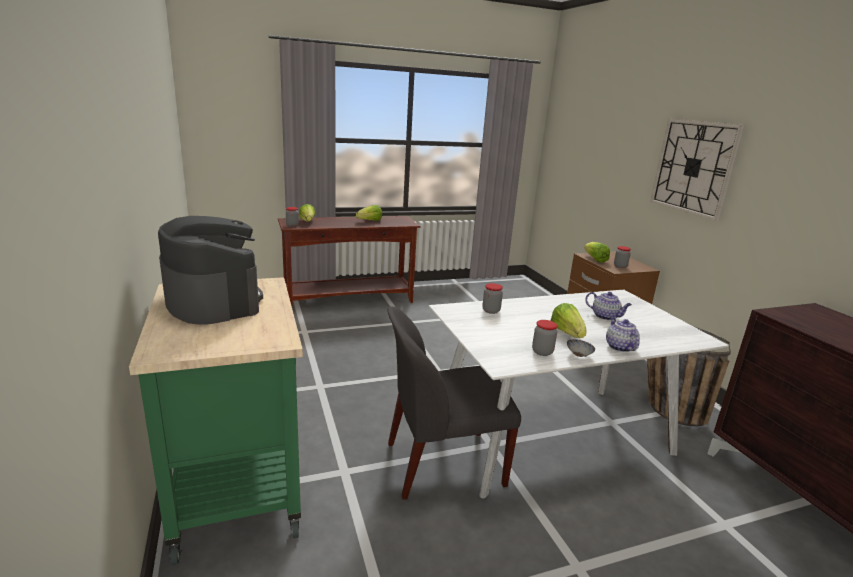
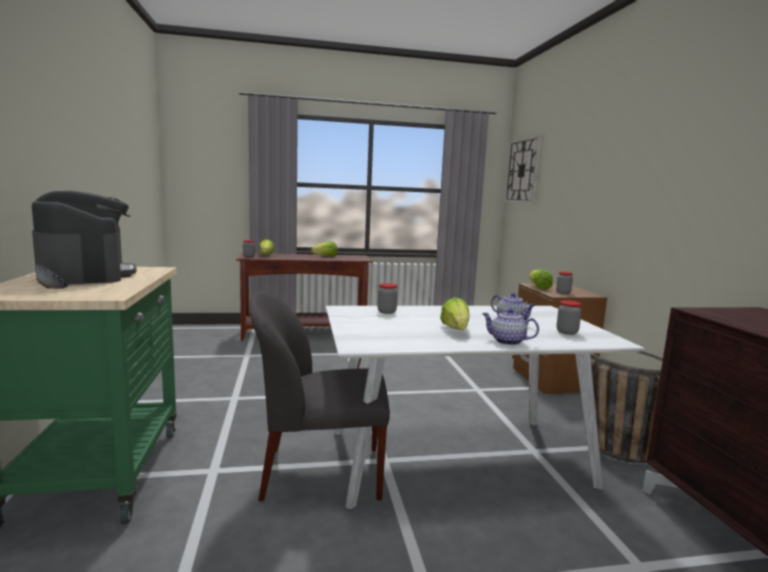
camera: 10 degrees right, 10 degrees down
(542, 352) = (413, 340): jar -> jar (567, 332)
(578, 356) = (452, 345): bowl -> bowl (52, 289)
(619, 347) = (507, 341): teapot -> teapot turned 60 degrees counterclockwise
(693, 167) = (631, 184): wall clock -> wall clock (522, 170)

